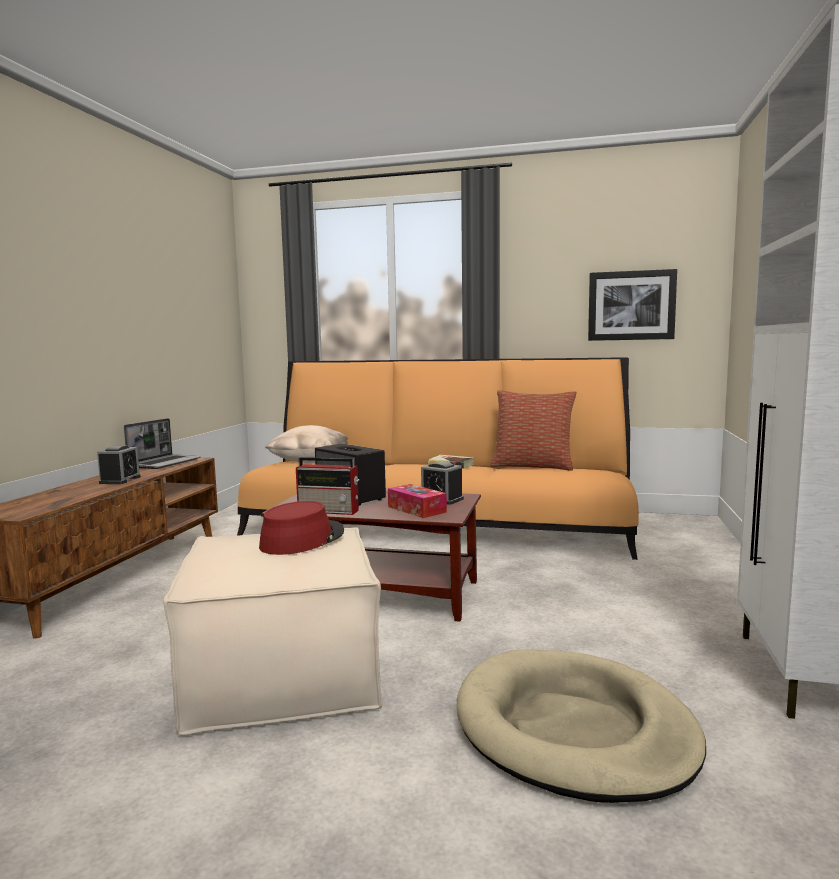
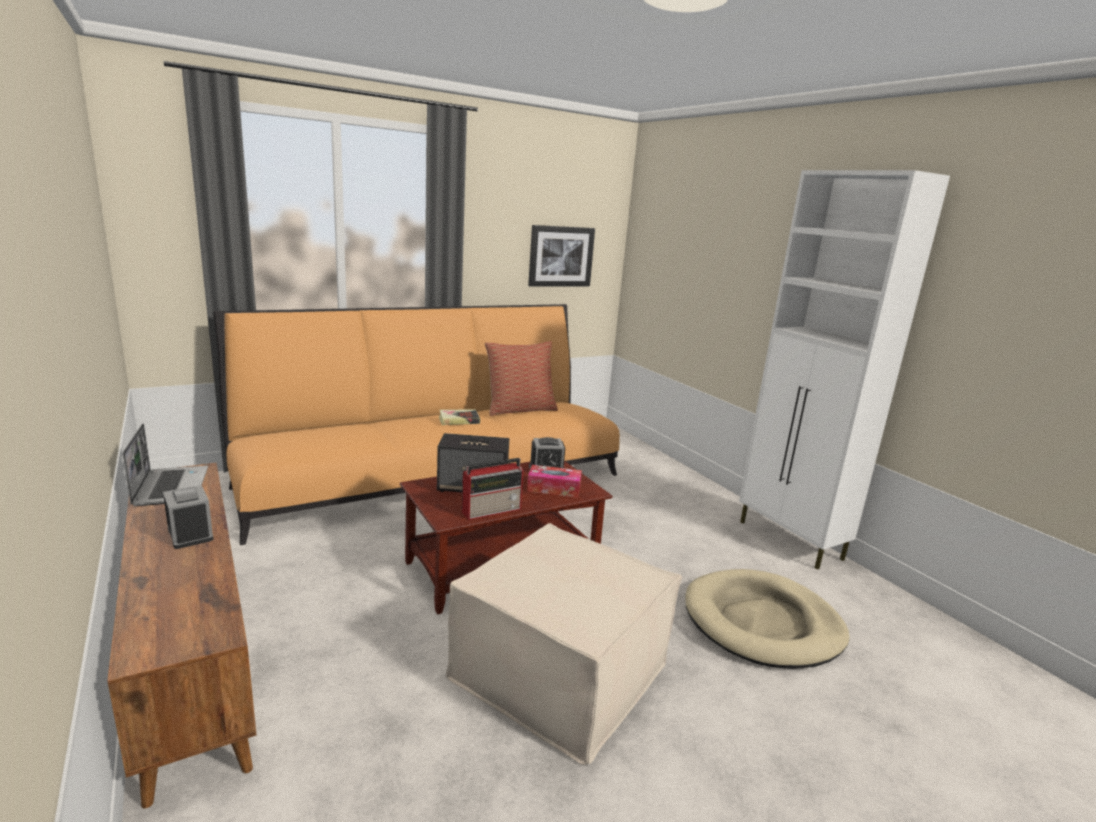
camera: 45 degrees left, 10 degrees up
(302, 539) = (554, 553): red hat -> none
(309, 461) = (298, 438): beige pillow -> none

